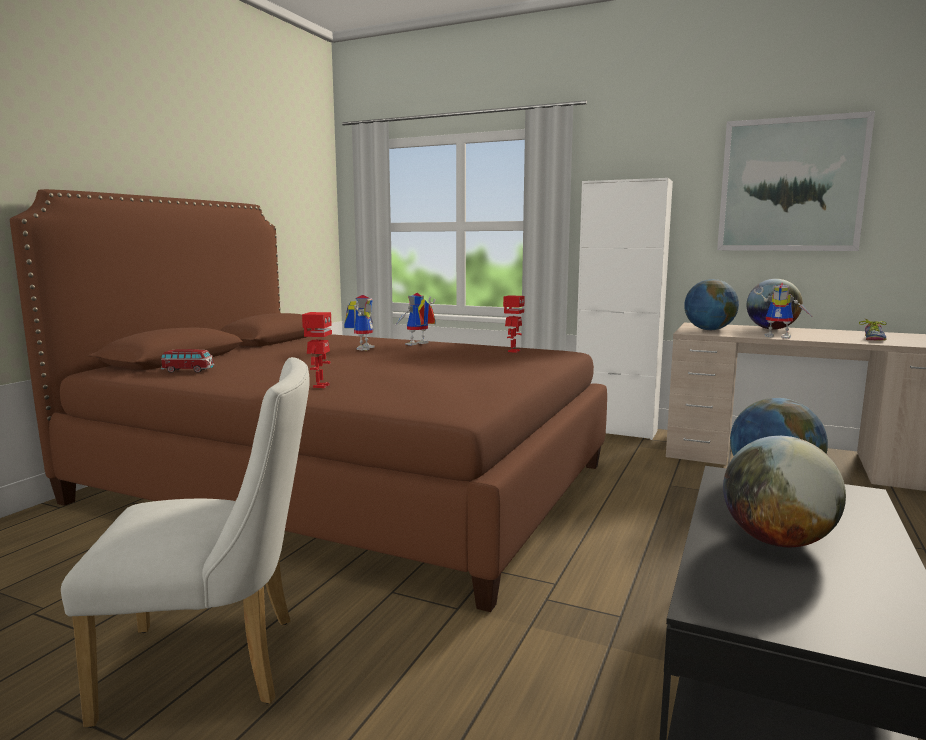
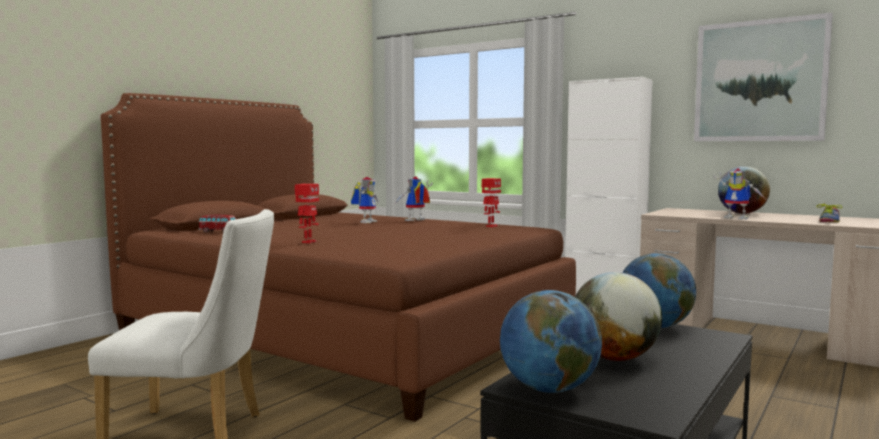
camera: 10 degrees right, 5 degrees down
(709, 330) = (679, 213): globe -> globe (549, 389)

